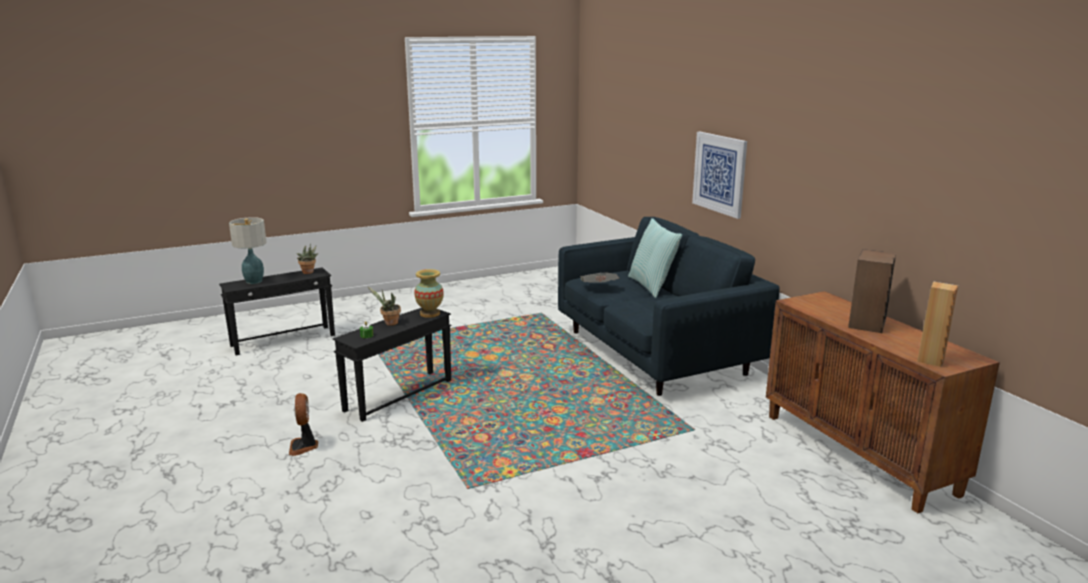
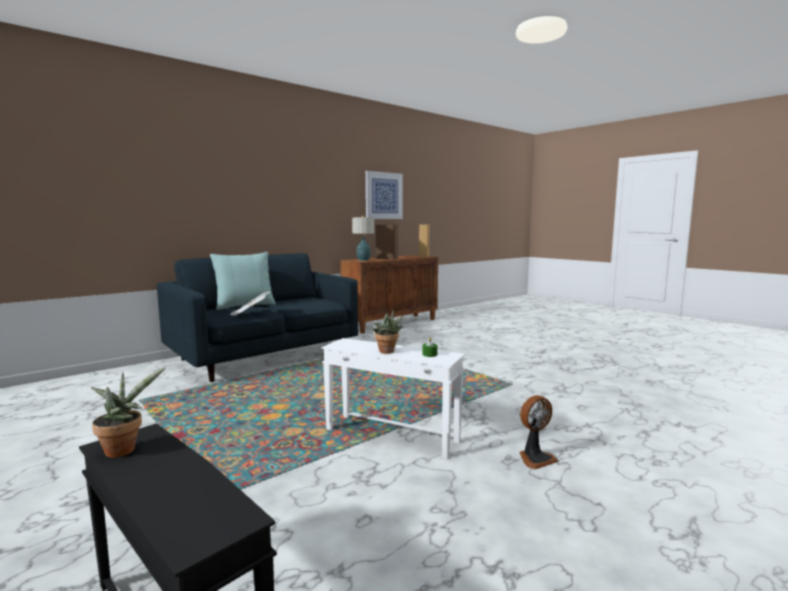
camera: 105 degrees left, 10 degrees down
(254, 281) = (176, 504): table lamp -> table lamp (363, 260)
(398, 395) = (391, 436): black side table -> white side table
(430, 314) = (349, 343): vase -> none
(719, 173) = (233, 210): picture -> picture (384, 195)

